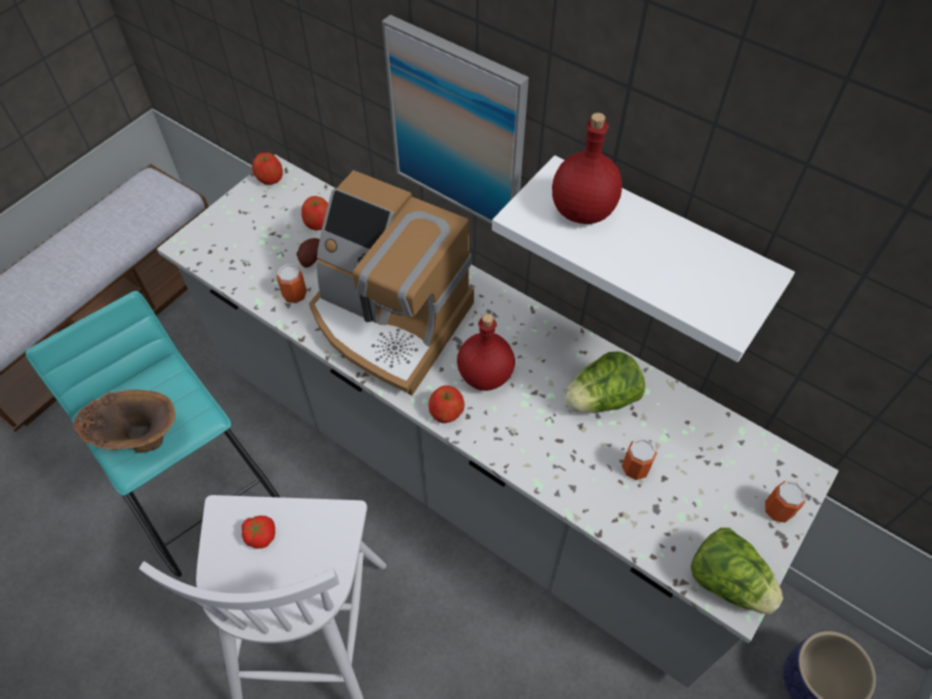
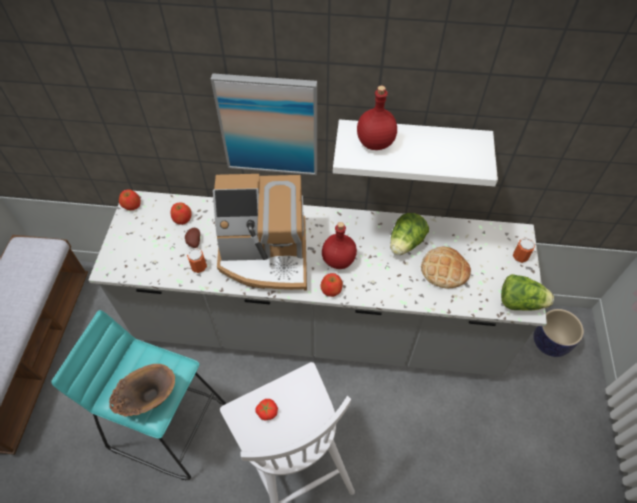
camera: 30 degrees left, 0 degrees up
(635, 468) = (444, 270): can -> bread

